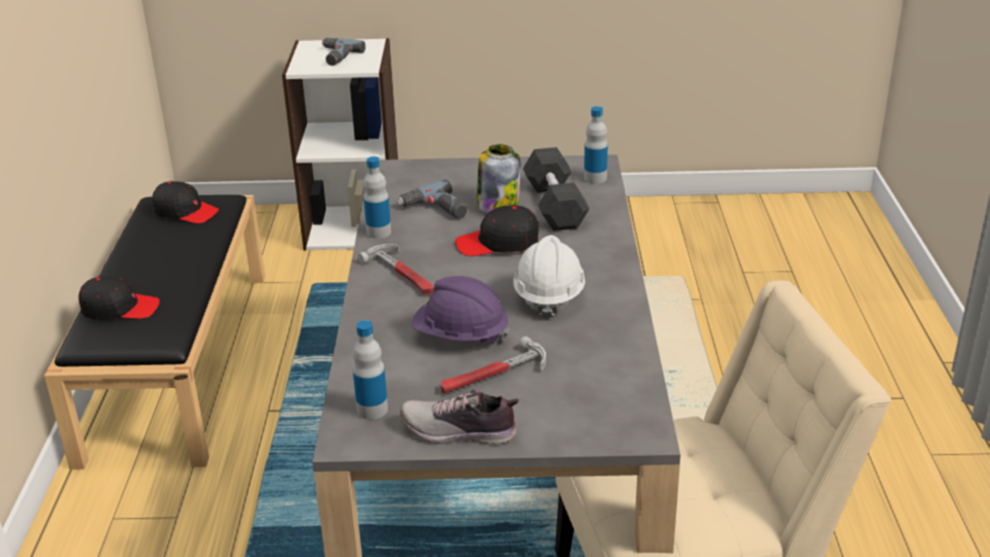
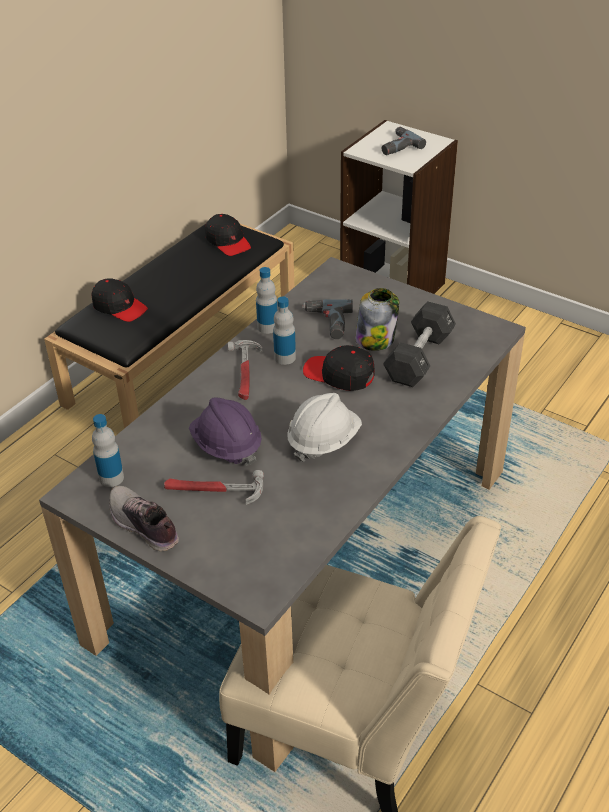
camera: 35 degrees right, 10 degrees up
(595, 178) = (480, 344): bottle -> bottle (285, 357)

